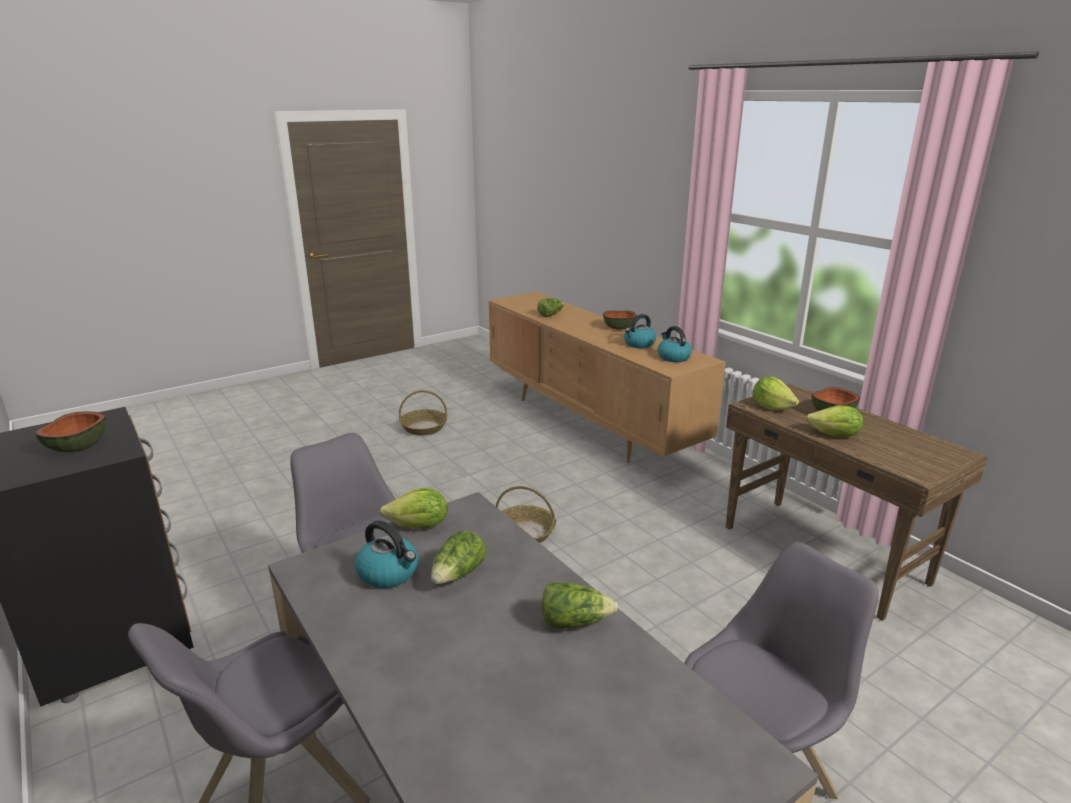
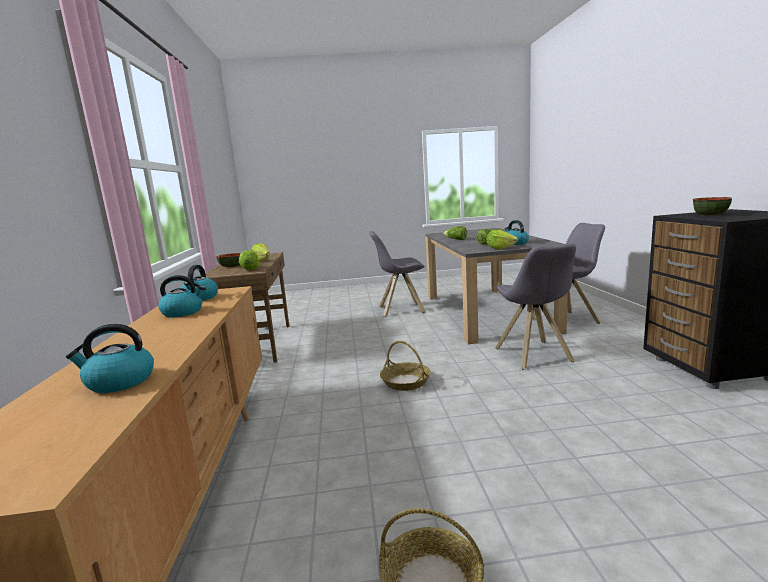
camera: 150 degrees left, 10 degrees down
(550, 315) = (119, 382): lettuce -> kettle
(619, 327) = (128, 336): bowl -> none

